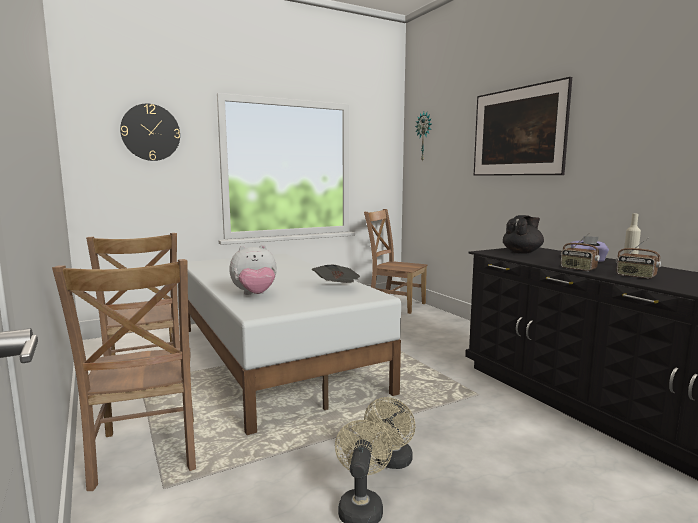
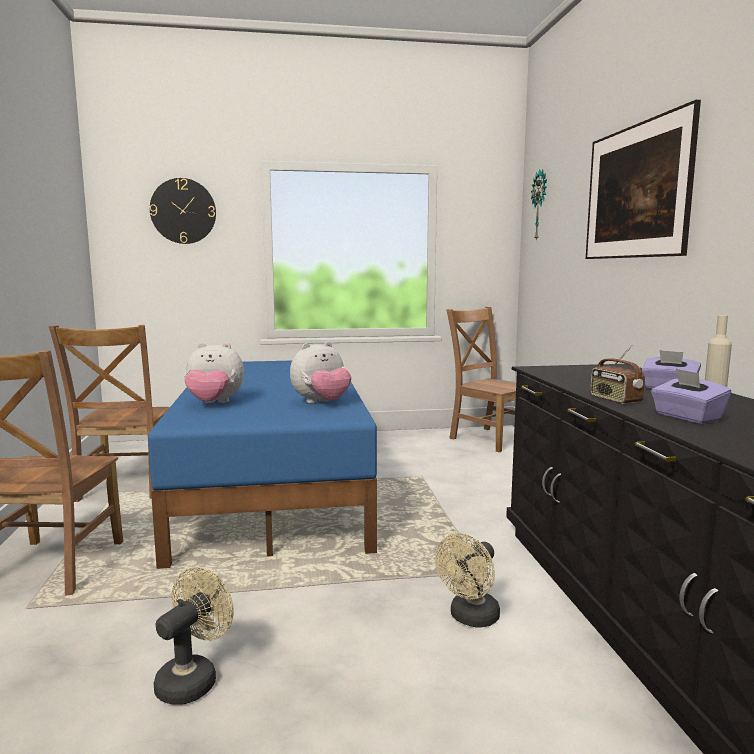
camera: 20 degrees right, 0 degrees up
(274, 357) = (275, 485): white bed -> blue bed
(337, 287) = (321, 403): newspaper -> plush toy
(391, 462) = (282, 635): beige fan -> beige fan (470, 618)
(522, 252) = (588, 372): black teapot -> none
(635, 276) = (687, 417): radio -> purple tissue box

